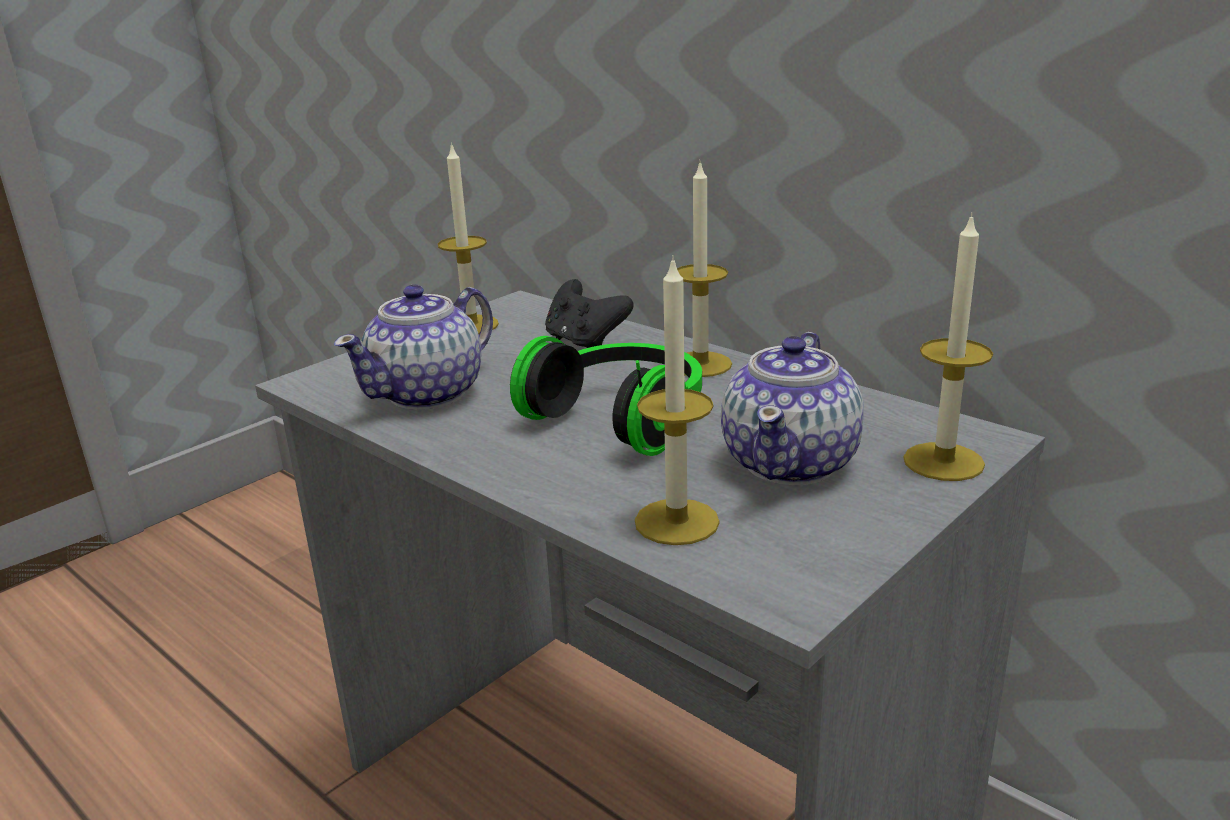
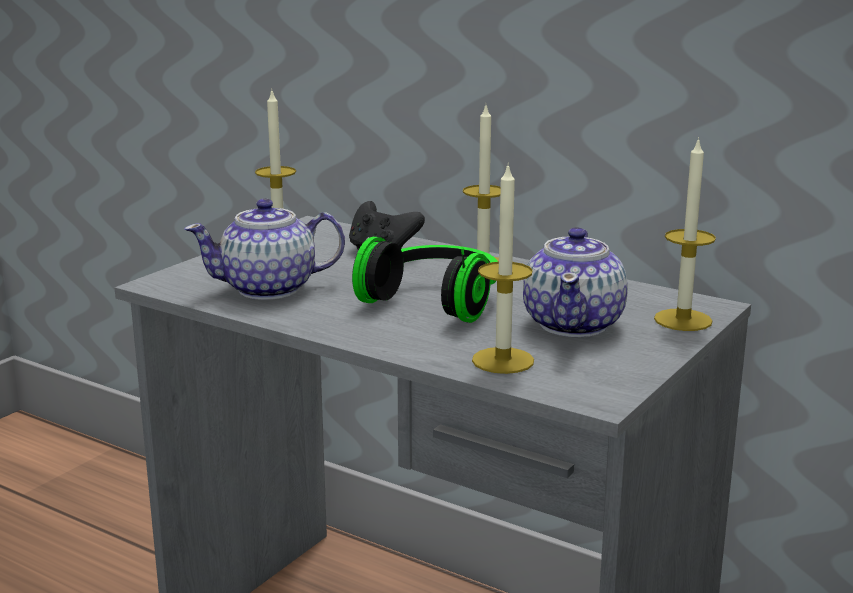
camera: 10 degrees left, 5 degrees down
(429, 393) = (270, 289): teapot -> teapot turned 45 degrees clockwise

